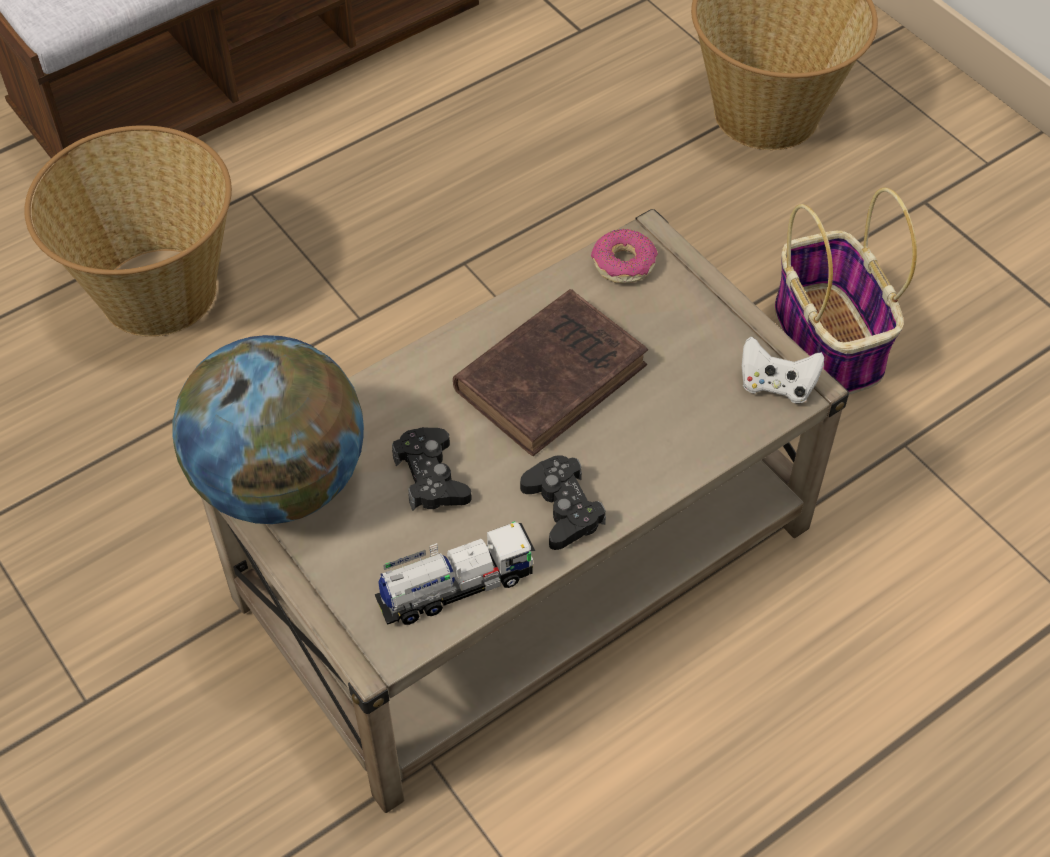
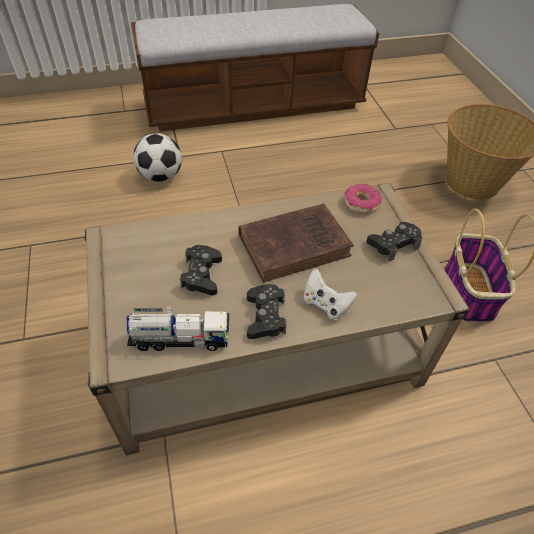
camera: 20 degrees right, 5 degrees down
(156, 291) = (161, 176): basket -> football
(280, 482) = (122, 251): globe -> none
(703, 323) = (393, 244): none -> black game controller
(776, 385) = (424, 290): white game controller -> white game controller (325, 304)

